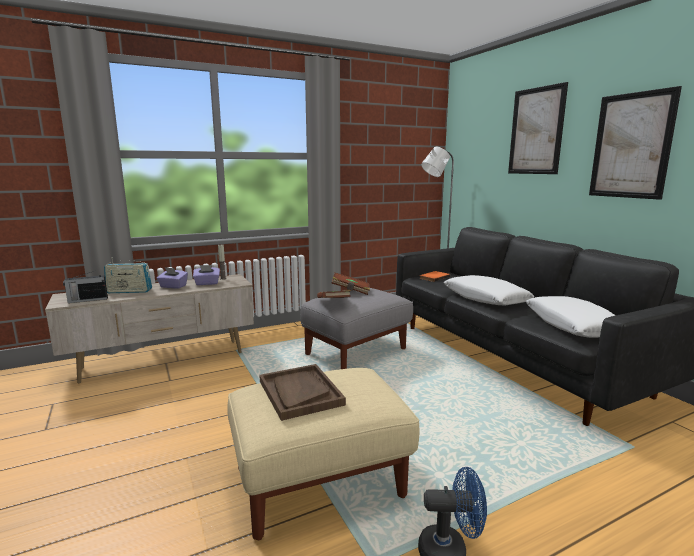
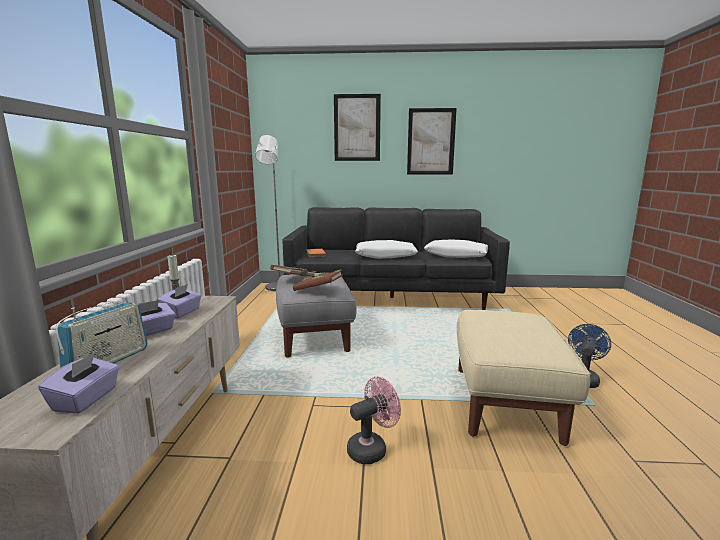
camera: 60 degrees left, 0 degrees up
(87, 300) = (86, 399): radio -> purple tissue box
(199, 424) = (372, 448): none -> pink fan
(300, 392) = (508, 332): brown tray -> none

